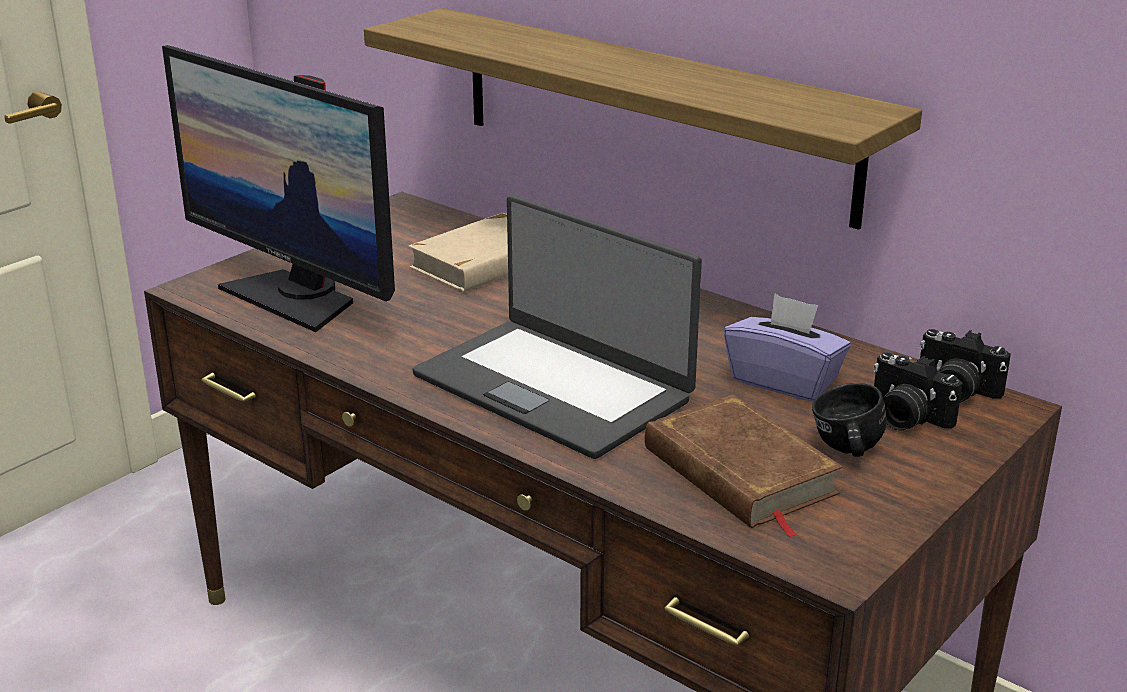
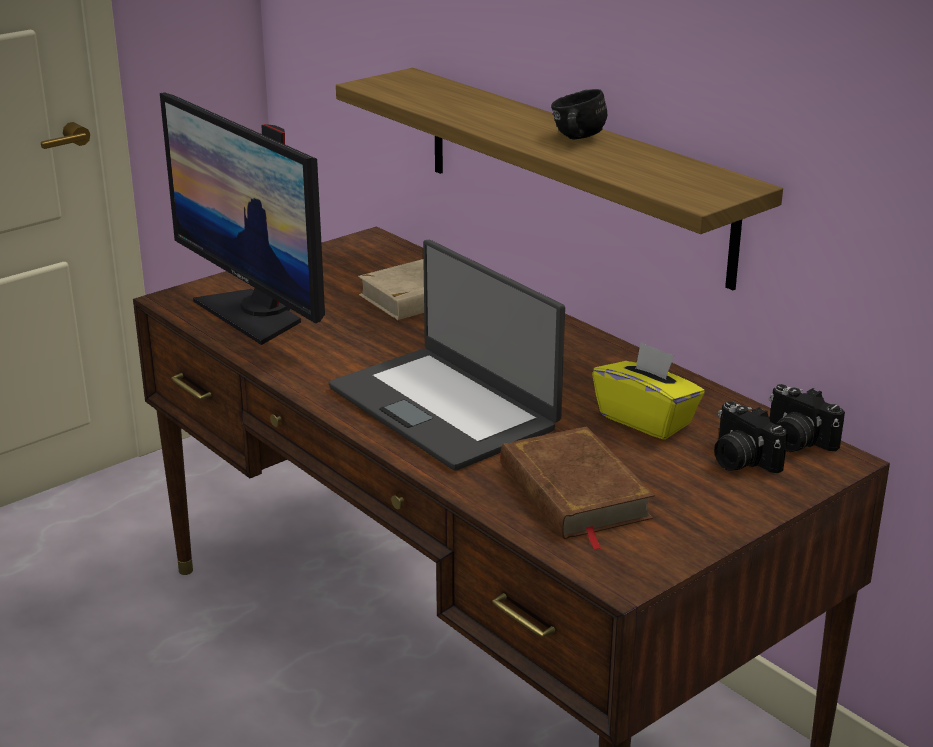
camera: 10 degrees right, 0 degrees up
(784, 381) = (646, 419): purple tissue box -> yellow tissue box
(845, 451) = (673, 484): black mug -> black mug (575, 139)

